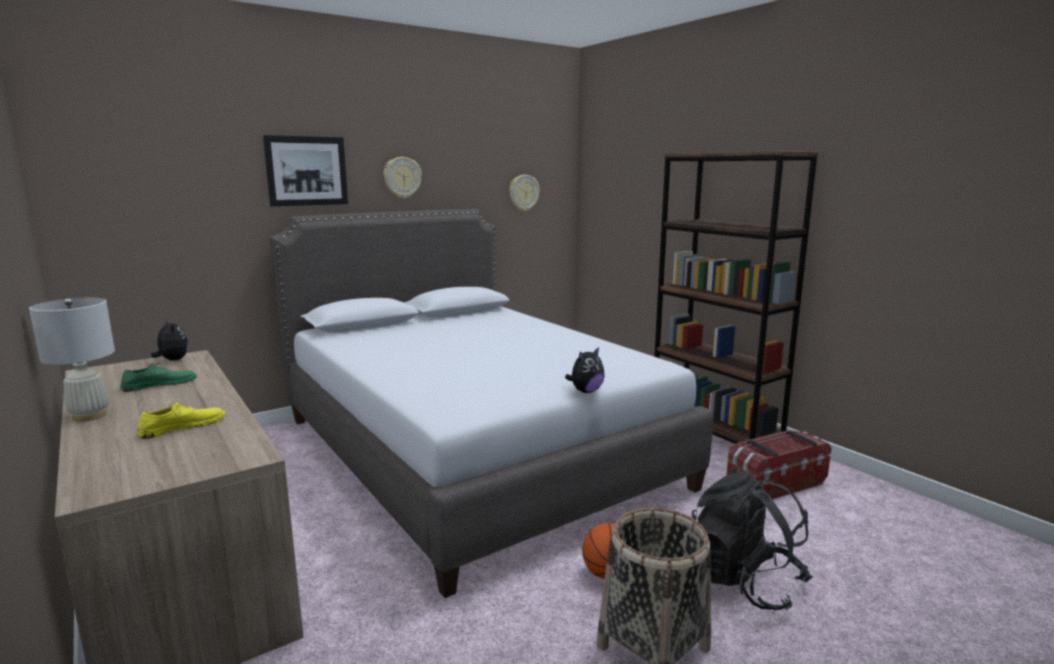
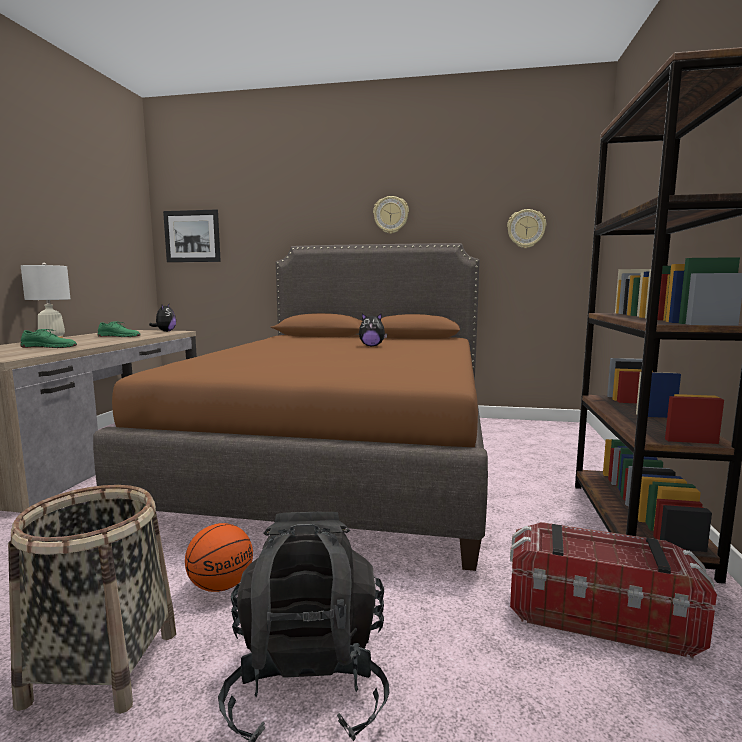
camera: 45 degrees right, 5 degrees down
(183, 426) = (49, 347): yellow shoe -> green shoe
(307, 171) = (311, 211): picture -> picture (192, 236)
(472, 452) = (343, 458): grey bed -> brown bed
(586, 391) = (297, 381): plush toy -> plush toy (372, 346)

